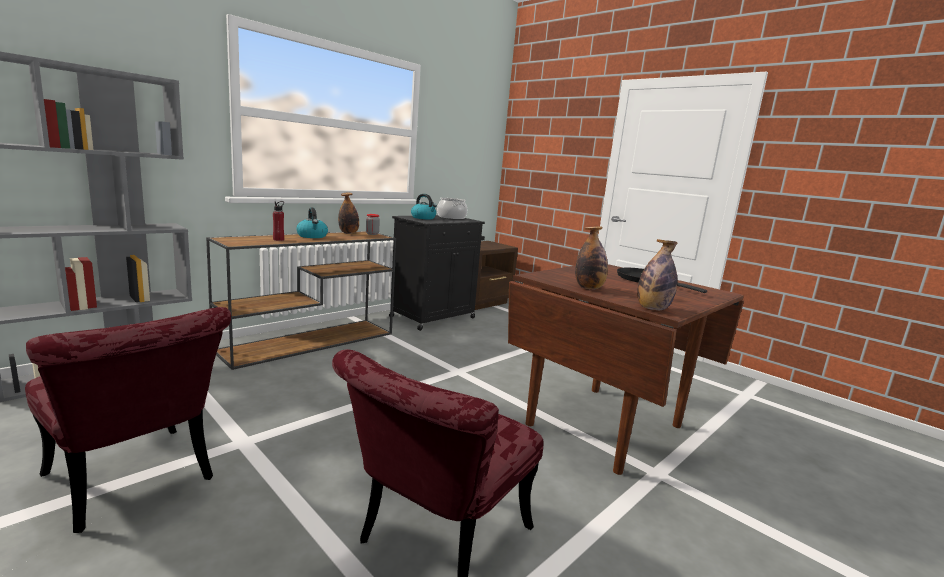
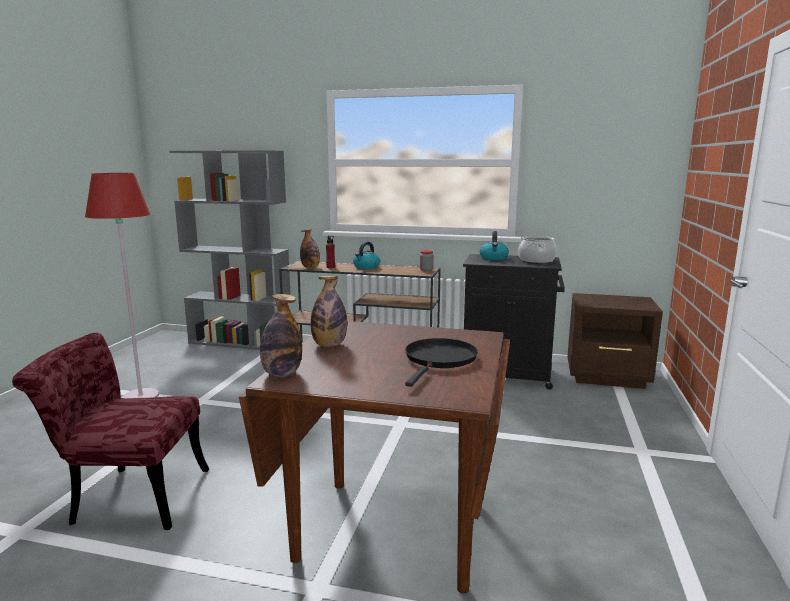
camera: 60 degrees right, 0 degrees up
(136, 484) = (140, 397): red chair -> red floor lamp
(348, 233) = (407, 267): bottle -> bottle (310, 267)

